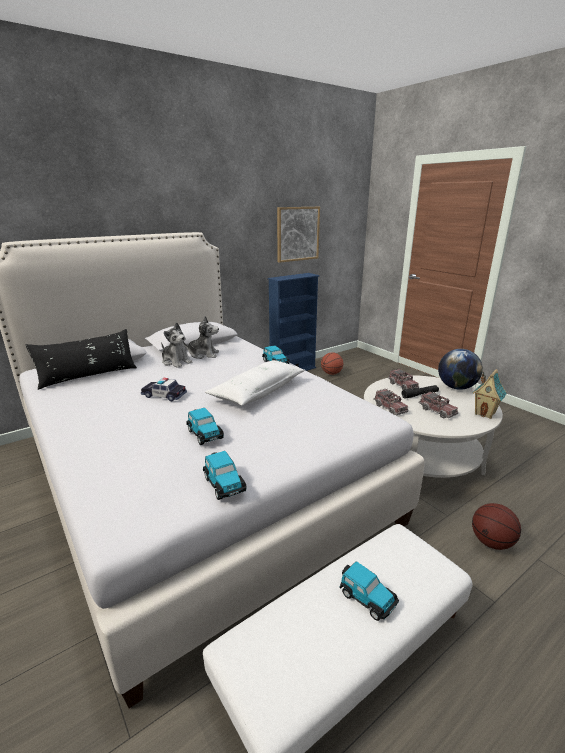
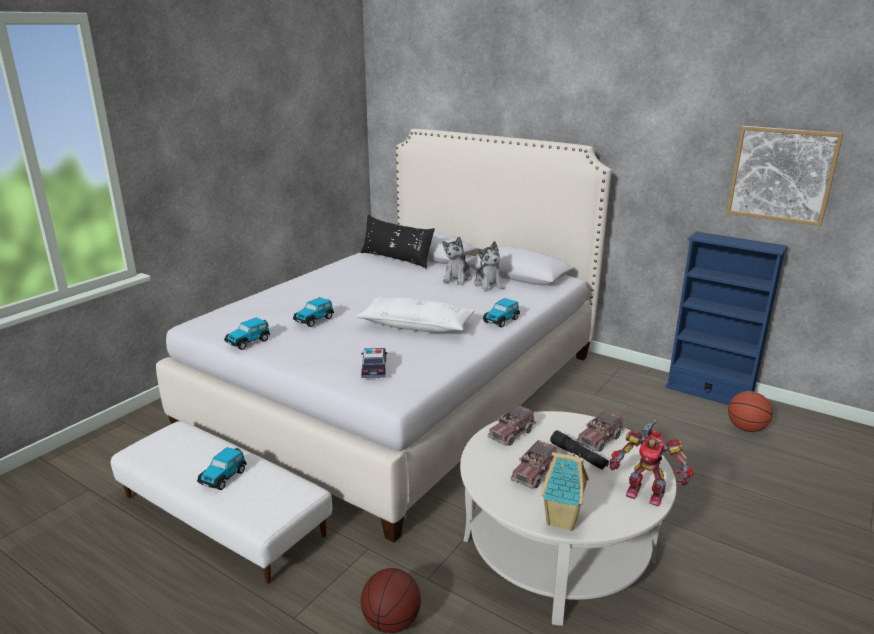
camera: 70 degrees right, 0 degrees up
(164, 395) = (377, 291): toy car -> toy car (374, 368)
(456, 387) = (645, 492): globe -> toy robot

